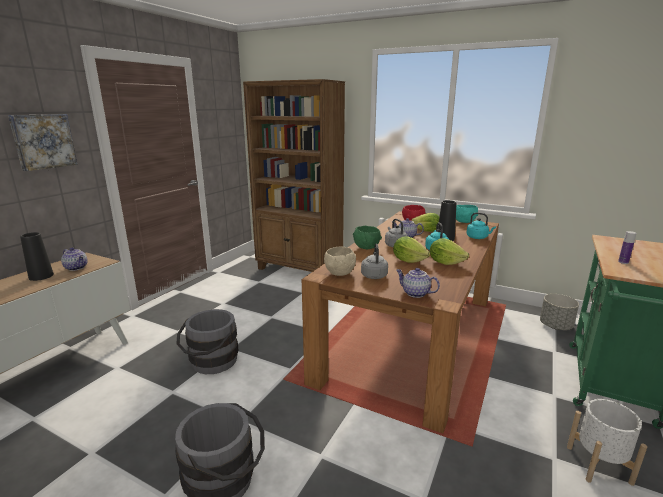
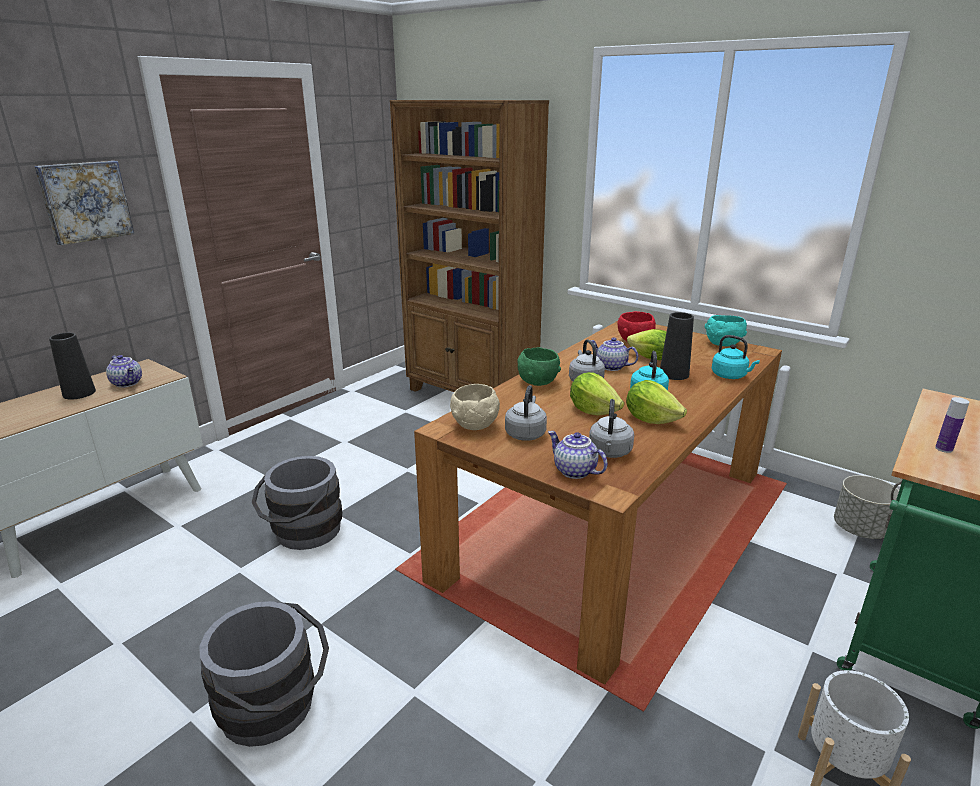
camera: 10 degrees right, 5 degrees up
(431, 282) = (610, 452): none -> grey kettle

